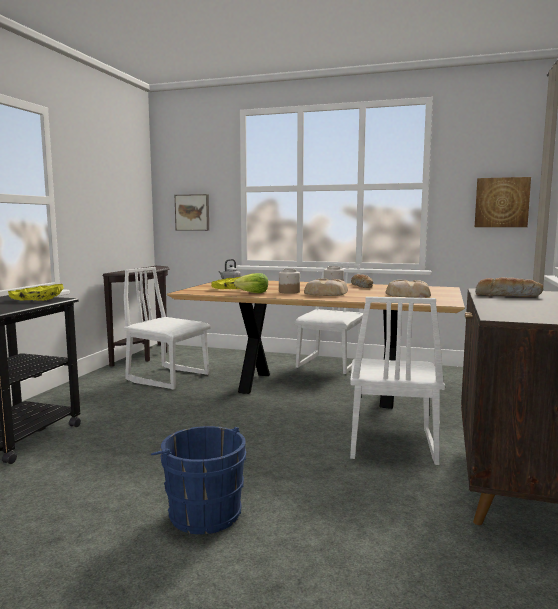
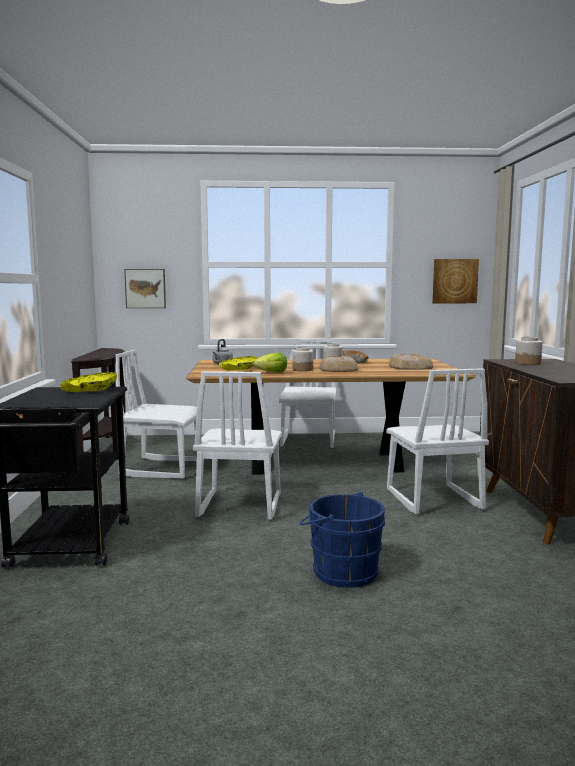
camera: 20 degrees left, 0 degrees up
(189, 423) = (239, 506): none -> white chair
(508, 295) = (528, 363): bread -> jar

